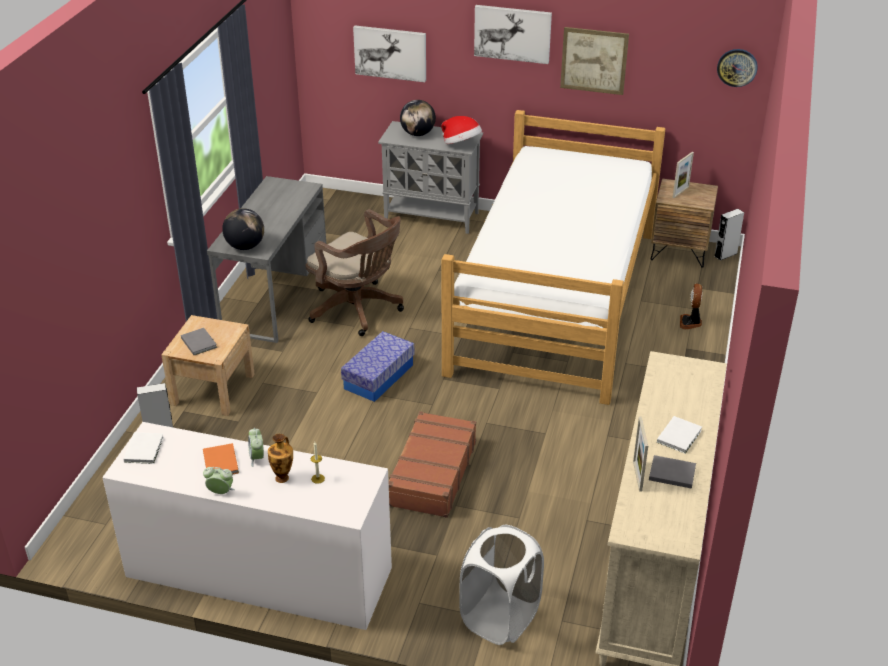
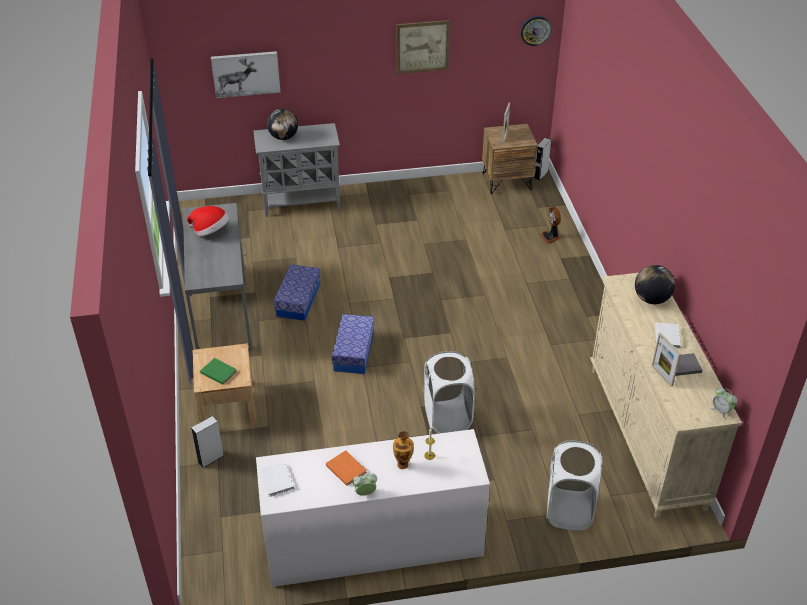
camera: 25 degrees left, 5 degrees up
(199, 342) = (218, 371): grey book -> green book
(245, 246) = (215, 277): globe -> globe (651, 299)
(257, 458) = (371, 455): alarm clock -> alarm clock (721, 411)
(358, 310) = (298, 300): brown office chair -> storage box
(432, 474) = (447, 417): brown suitcase -> white laundry basket
(461, 144) = (325, 138): hat -> hat (211, 231)
(512, 33) = (353, 37): picture -> none
(556, 300) = (444, 247): bed -> none

